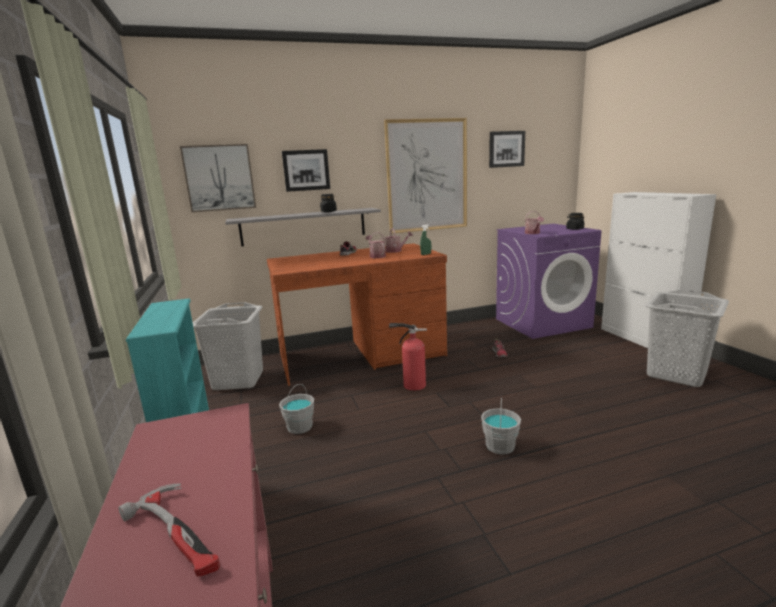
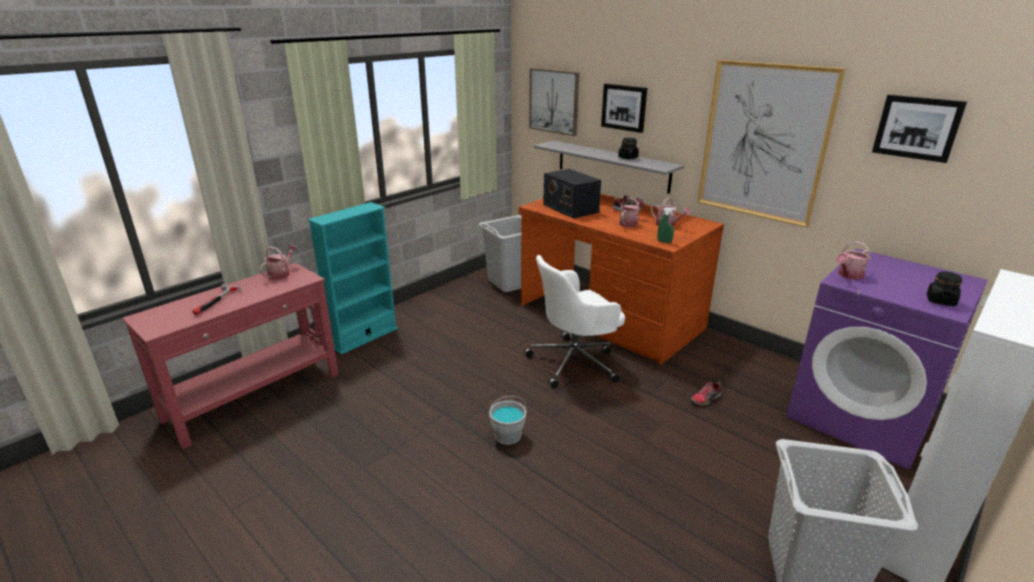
camera: 60 degrees right, 10 degrees up
(164, 440) = (281, 274): none -> watering can
(299, 427) = (468, 333): grey bucket -> none
(313, 264) = (570, 208): none -> radio
(412, 385) = (575, 362): fire extinguisher -> white office chair

